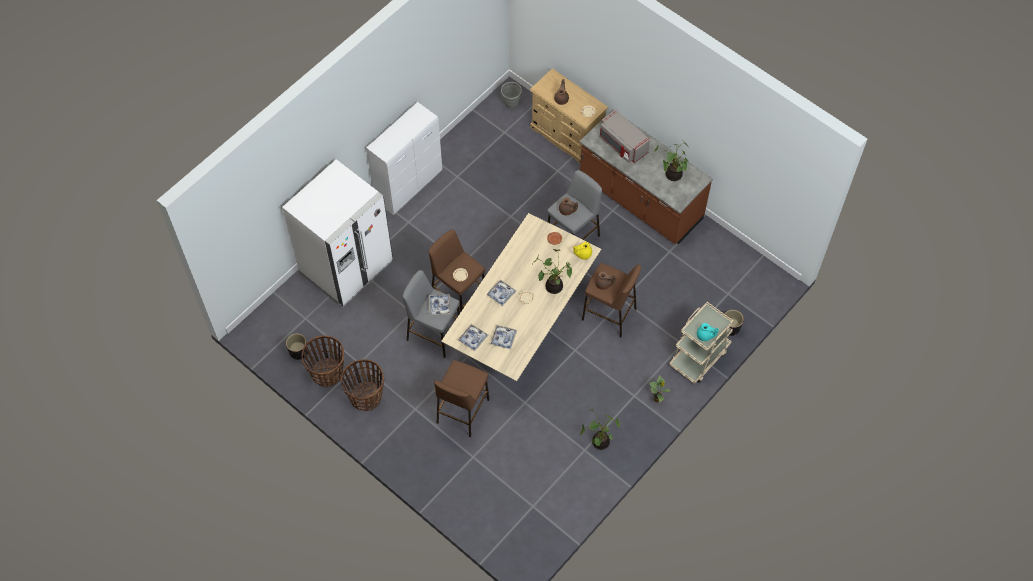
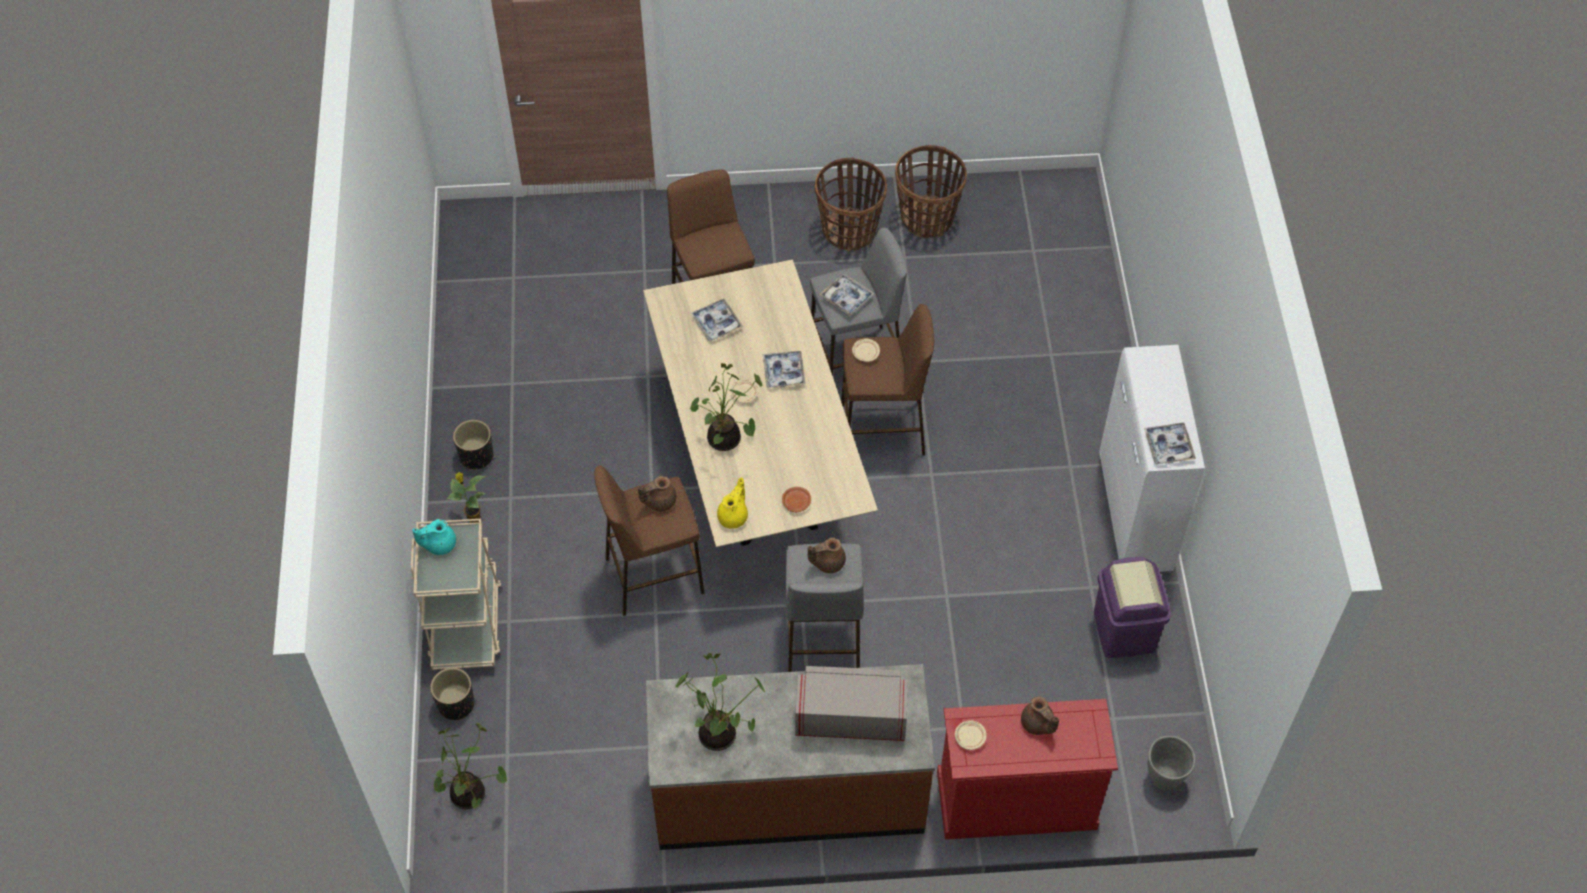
camera: 135 degrees right, 5 degrees down
(298, 352) = (990, 212): black planter -> black planter (476, 456)
(346, 267) = (1067, 345): white fridge -> none
(465, 154) = (1123, 631): none -> purple trash can
(473, 339) = (755, 292): tray -> tray (1168, 447)
(567, 136) = (1016, 800): beige dresser -> red dresser
(599, 441) = (502, 408): potted plant -> potted plant (471, 794)

